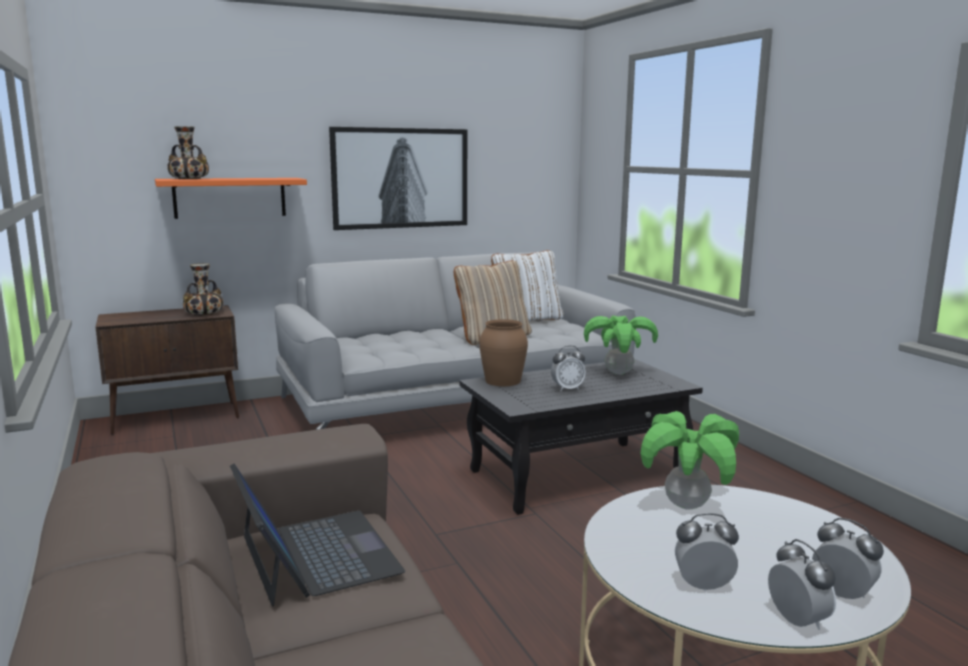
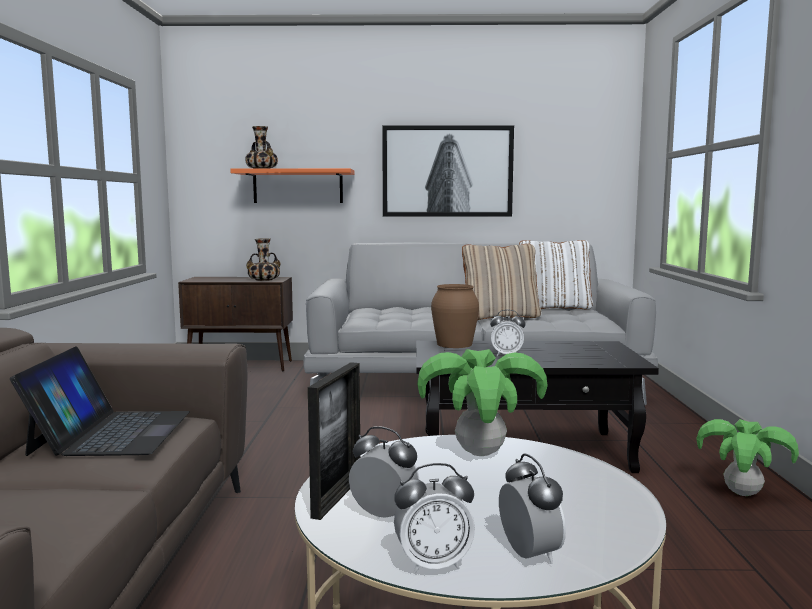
camera: 25 degrees right, 5 degrees down
(618, 373) = (581, 349): potted plant -> potted plant (742, 493)
(644, 578) = (337, 496): none -> picture frame
(797, 621) = (433, 564): alarm clock -> alarm clock turned 75 degrees clockwise

